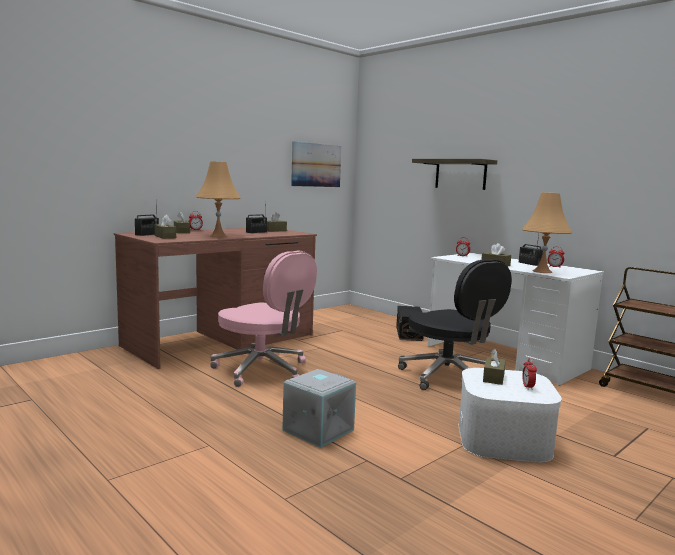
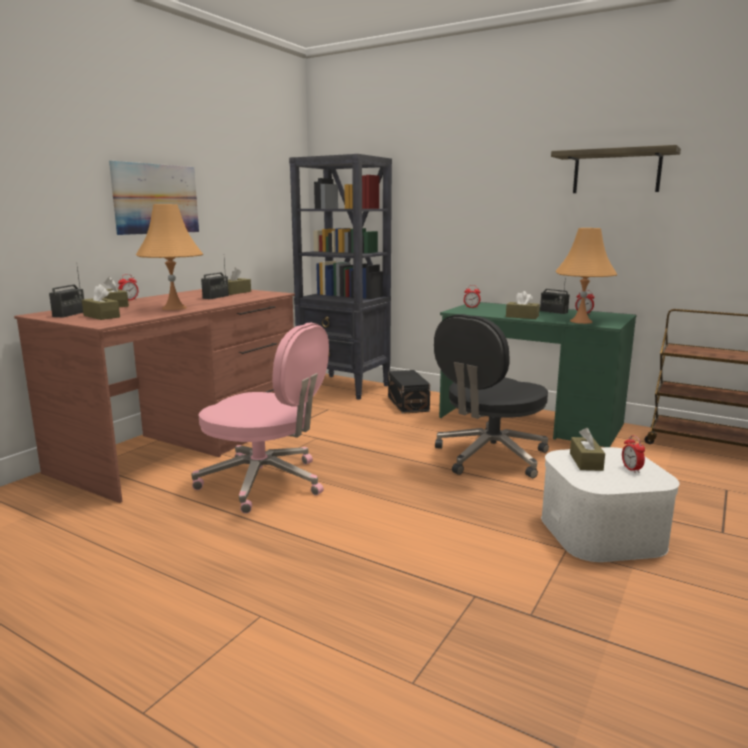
camera: 15 degrees left, 5 degrees up
(316, 165) = (267, 201): picture -> picture (156, 199)
(317, 429) = (387, 561): grey storage box -> none
(366, 316) = (344, 387): none -> black bookcase
(449, 377) = (489, 457): black office chair -> black office chair turned 90 degrees clockwise
(460, 174) = (454, 207): shelf -> shelf (616, 172)
(505, 357) = (530, 421): white desk -> green desk

